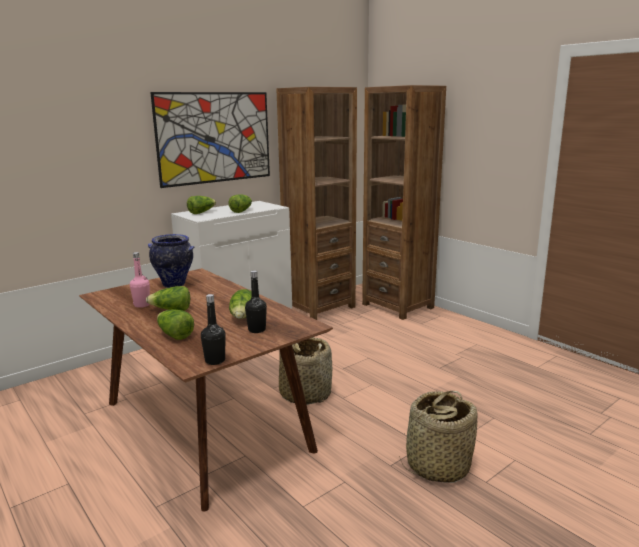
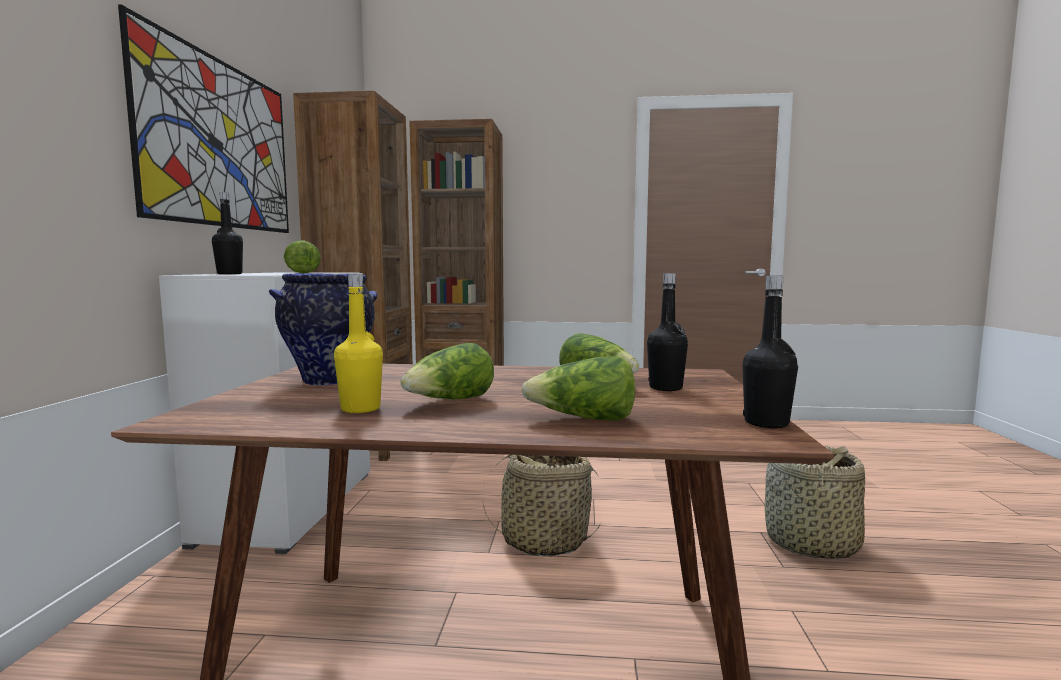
camera: 45 degrees left, 10 degrees down
(142, 305) = (360, 409): pink bottle -> yellow bottle
(201, 212) = (229, 274): lettuce -> black bottle

